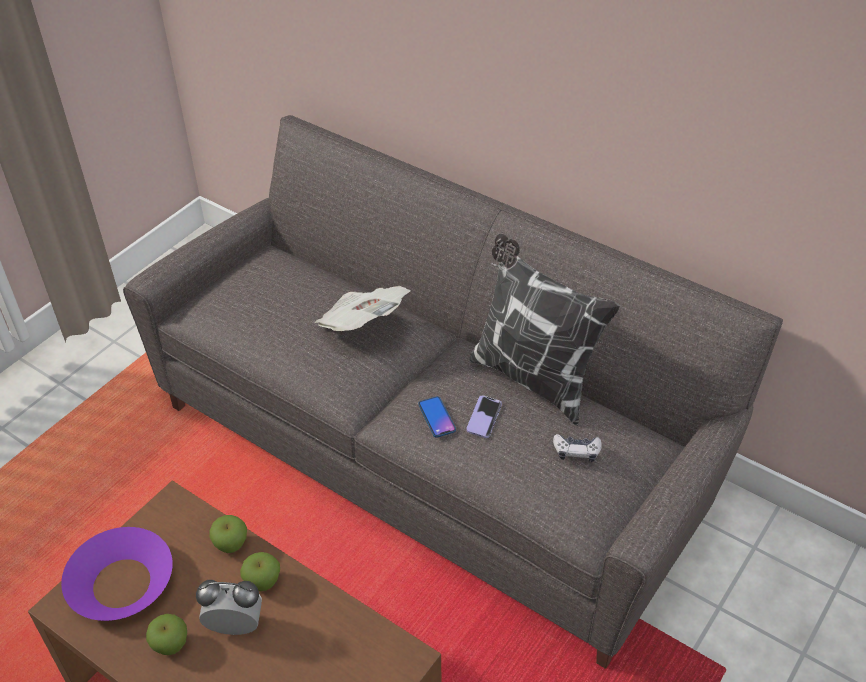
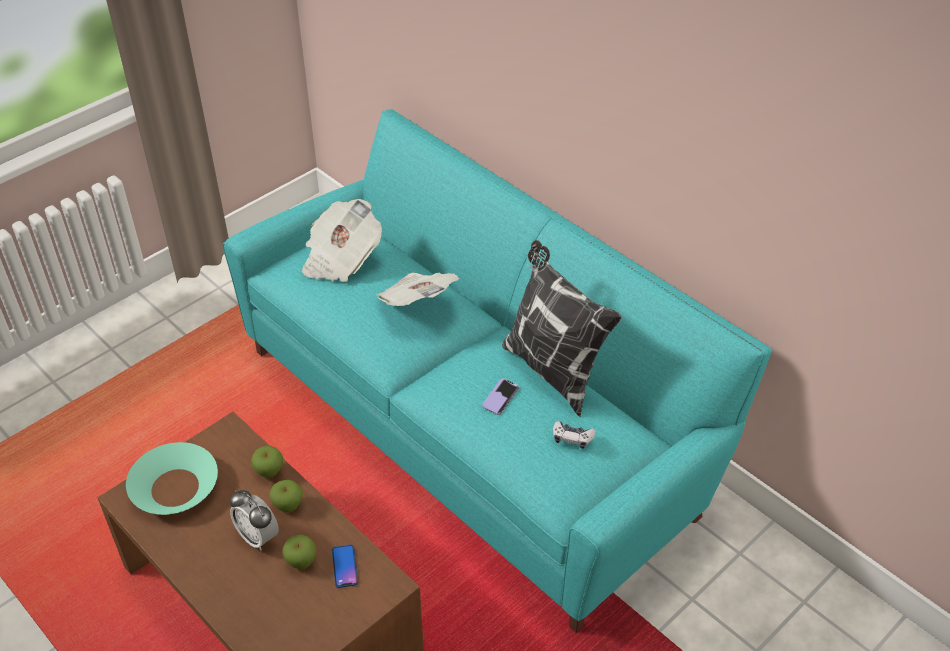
camera: 10 degrees right, 0 degrees up
(122, 583) = (175, 487): purple bowl -> turquoise bowl
(171, 645) = (203, 543): apple -> apple (301, 561)
(235, 626) = (258, 536): alarm clock -> alarm clock turned 150 degrees counterclockwise
(263, 287) = (340, 258): none -> newspaper
(435, 449) = (475, 423): grey sofa -> turquoise sofa
(437, 417) = (460, 391): phone -> phone (344, 566)

